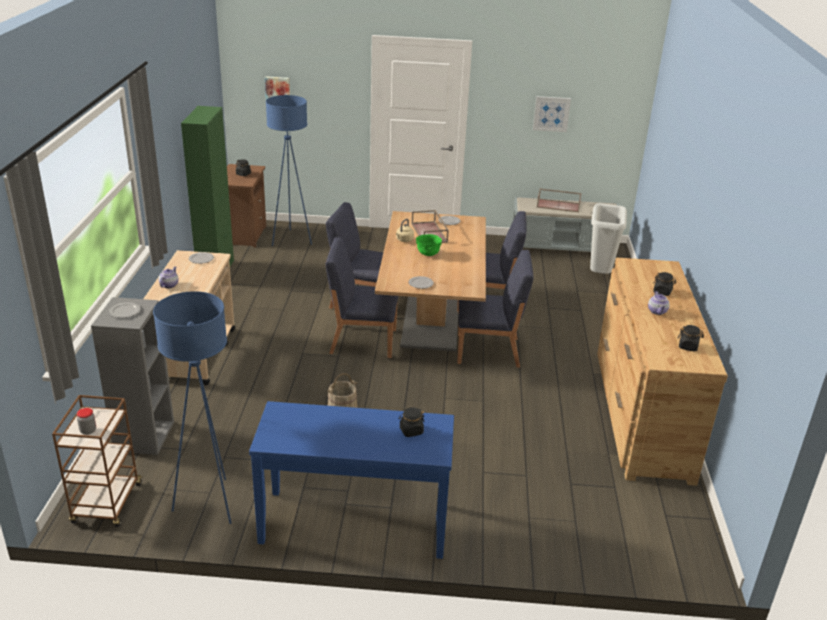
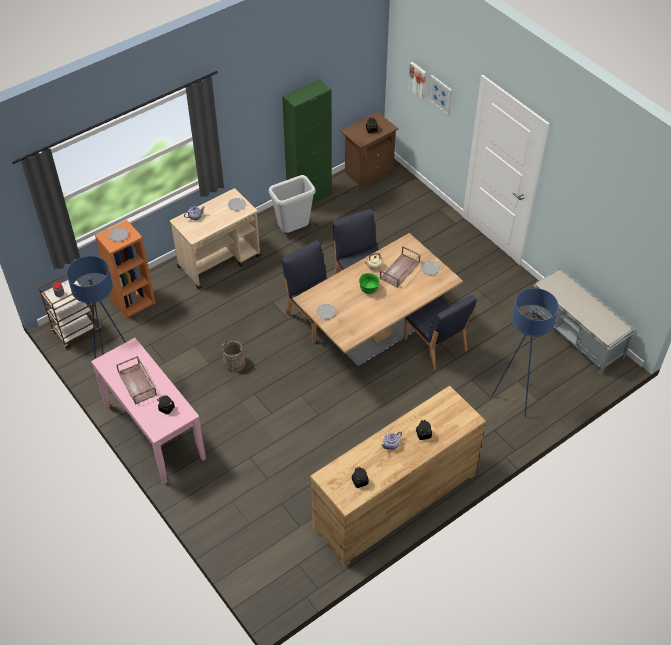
camera: 50 degrees right, 20 degrees up
(144, 436) = (133, 301): grey bookcase -> orange bookcase
(291, 239) = (392, 196): blue floor lamp -> blue floor lamp (515, 398)
(354, 524) = (154, 432): blue console table -> pink console table
(489, 351) = (377, 383): blue chair -> none
(551, 113) = (597, 220): picture -> picture (440, 94)
(558, 205) = (577, 299): brown tray -> brown tray (138, 383)
(599, 275) = (560, 379): grey trash can -> grey trash can (293, 230)

